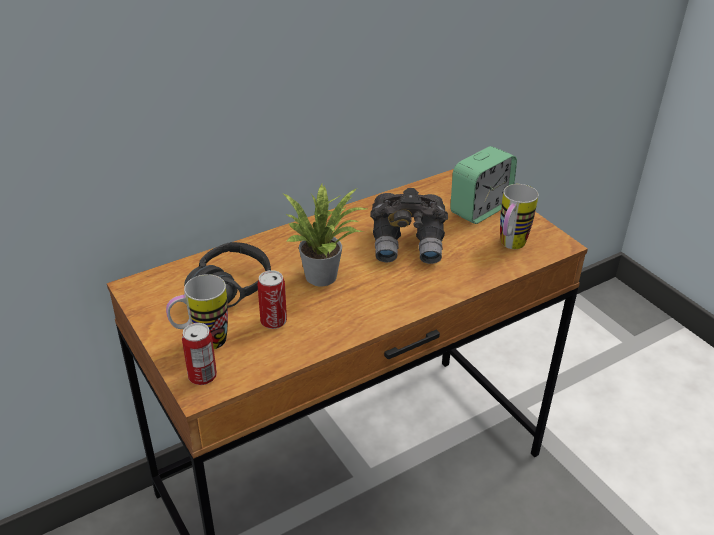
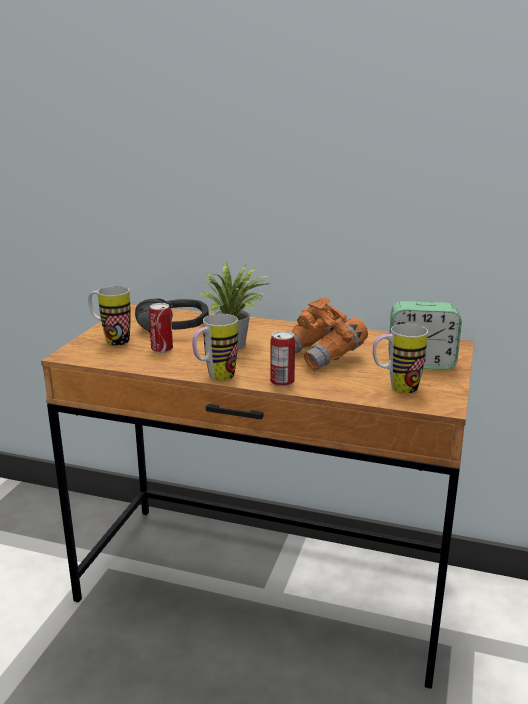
camera: 50 degrees right, 15 degrees down
(202, 376) = (81, 351): can -> can (282, 382)
(381, 323) = (215, 378): none -> mug
(408, 244) = (322, 356): grey binoculars -> orange binoculars

